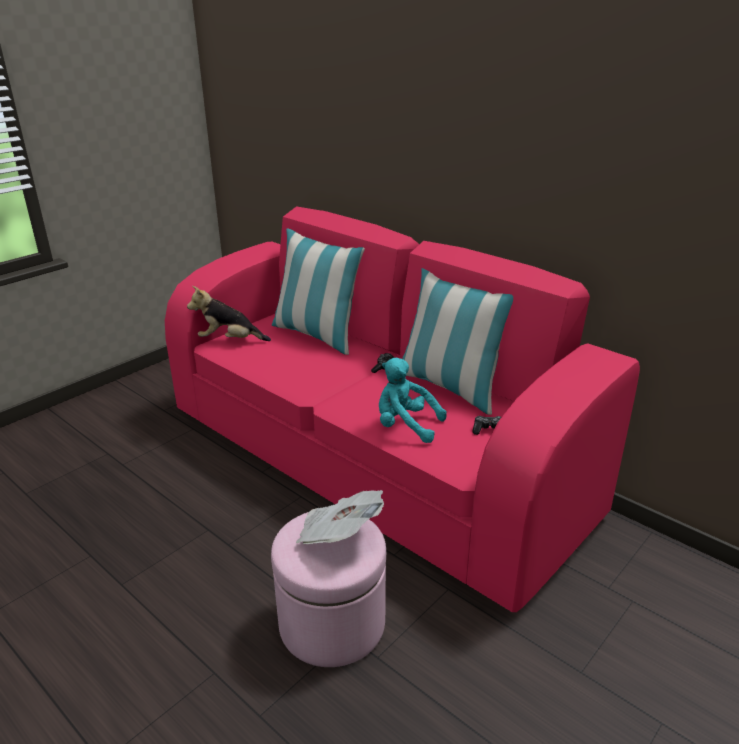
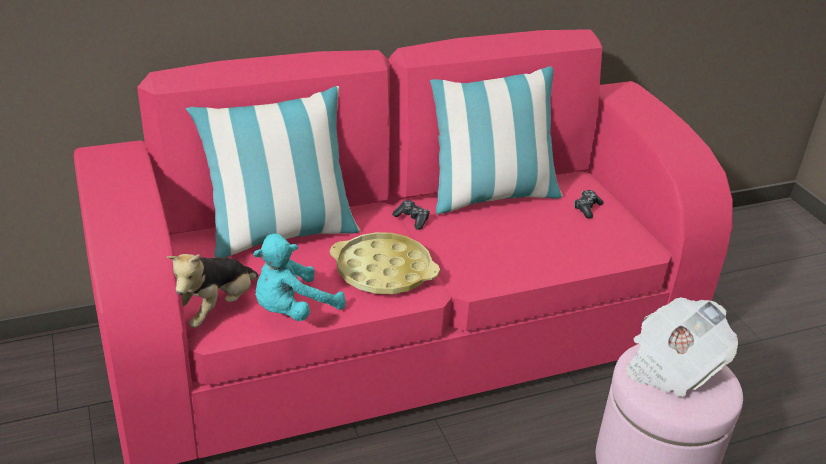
camera: 65 degrees left, 5 degrees up
(312, 374) = (383, 271): none -> yellow tray
(405, 426) = (548, 250): turquoise plush toy -> turquoise plush toy (292, 310)

